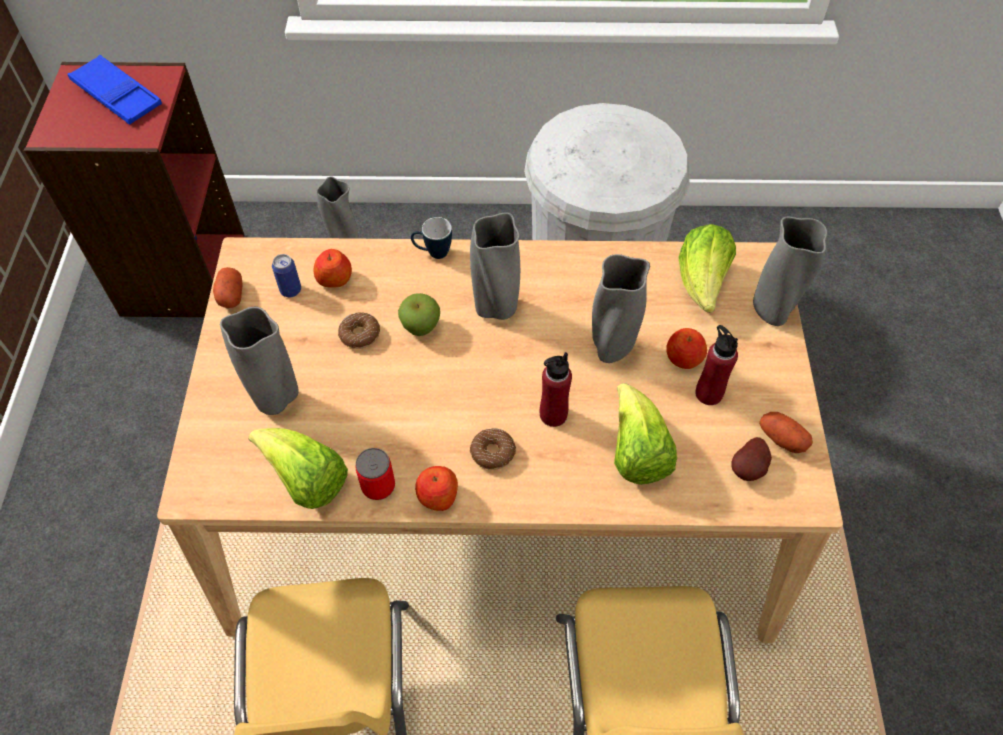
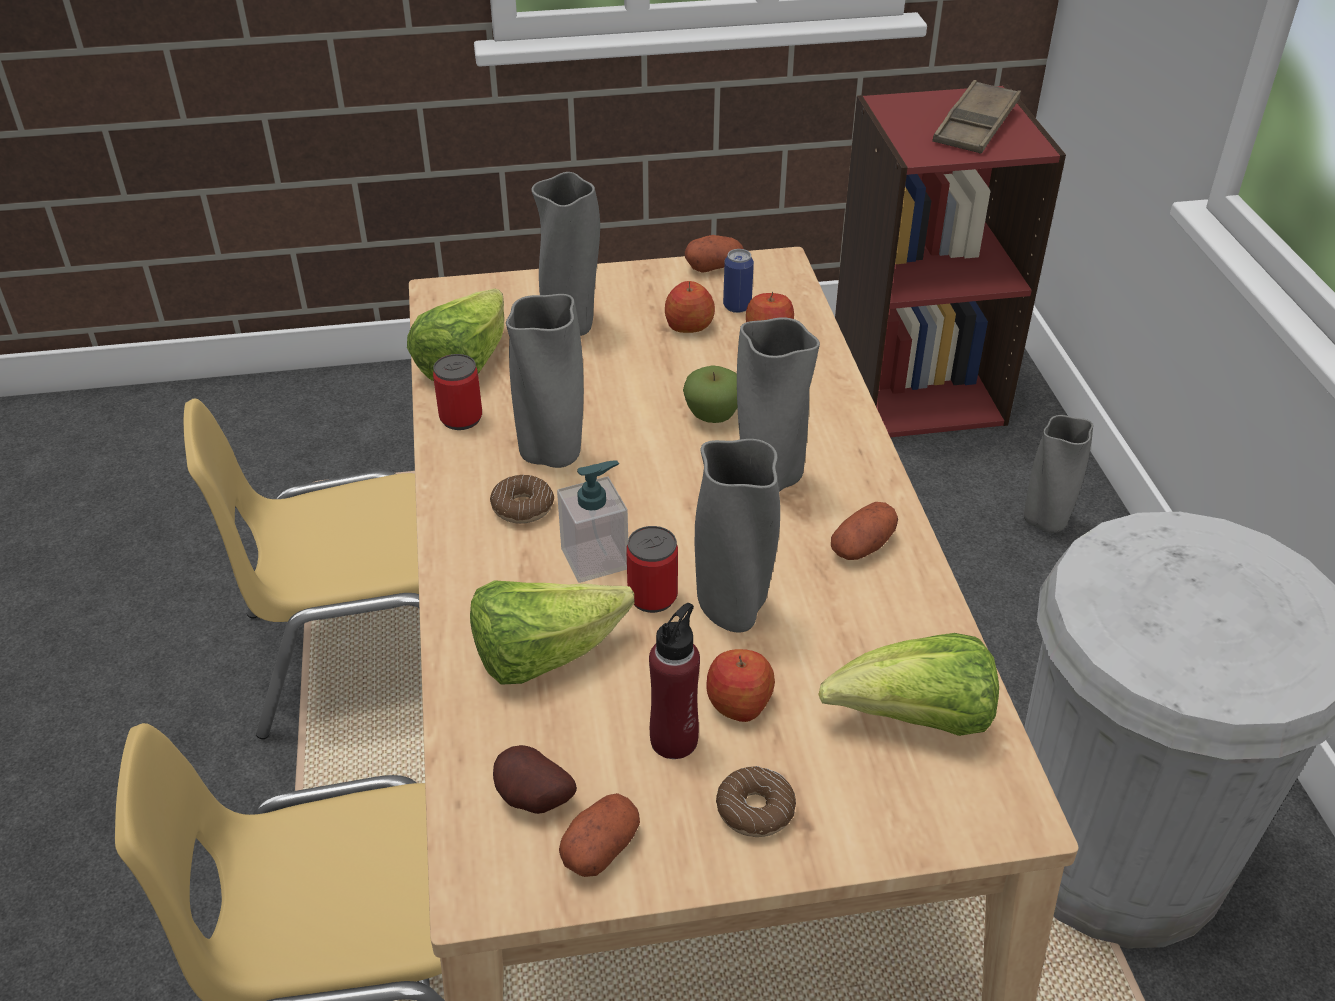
camera: 80 degrees right, 15 degrees down
(117, 96) = (975, 126): blue tray -> brown tray
(360, 334) = (684, 369): donut -> donut (755, 810)
(433, 253) = (848, 409): mug -> none
(437, 496) = (451, 467): apple -> apple (689, 325)
(553, 414) = (595, 559): red bottle -> soap dispenser
(565, 275) = (862, 546): none -> potato
(593, 387) = (652, 596): none -> can
(772, 312) = (886, 830): grey vase -> grey vase (551, 456)

